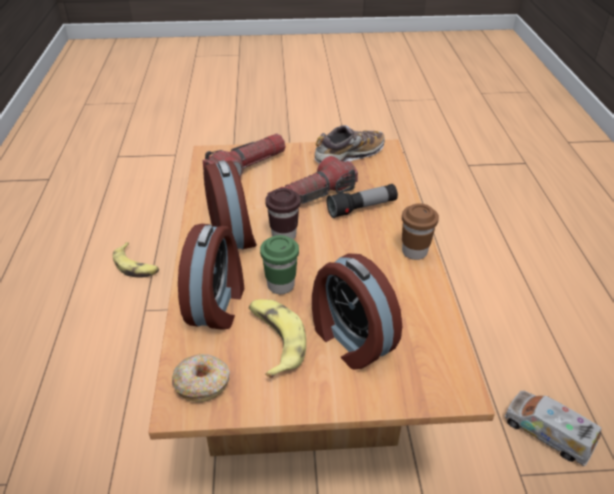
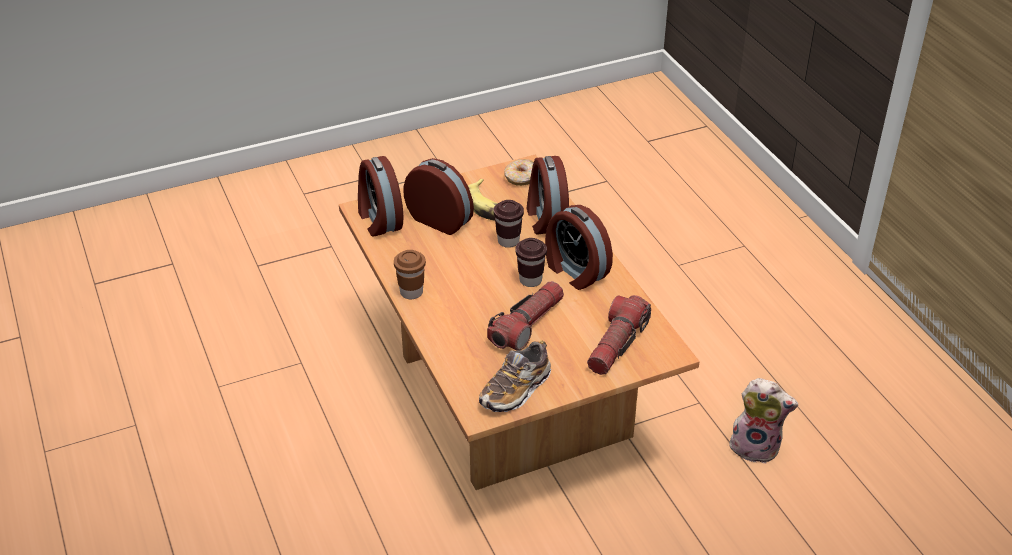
camera: 160 degrees right, 0 degrees up
(136, 266) = (756, 447): banana -> plush toy
(281, 285) = (508, 241): green cup -> brown cup
(362, 208) = (473, 324): flashlight -> none
(435, 362) = (379, 220): none -> alarm clock
(548, 433) = (275, 397): toy truck -> none

